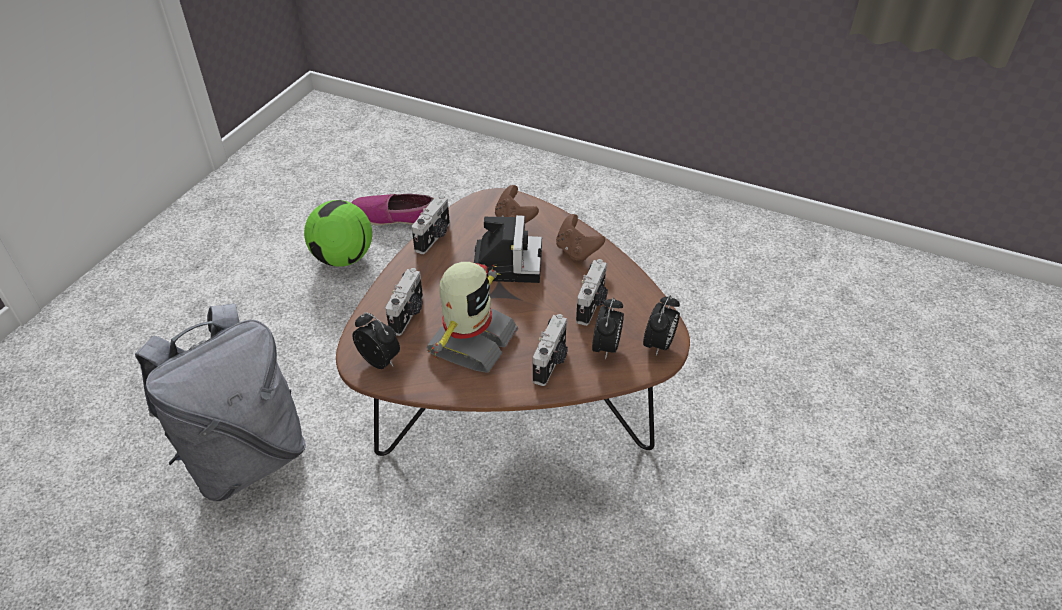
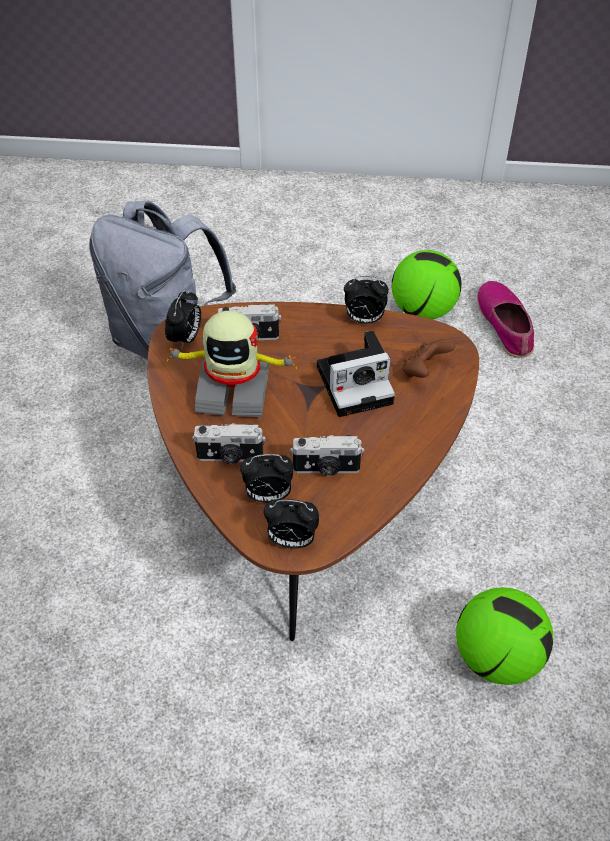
camera: 70 degrees right, 5 degrees up
(434, 237) = (364, 320): camera -> alarm clock
(577, 251) = (404, 435): brown game controller -> none
(702, 331) = (497, 657): none -> football

